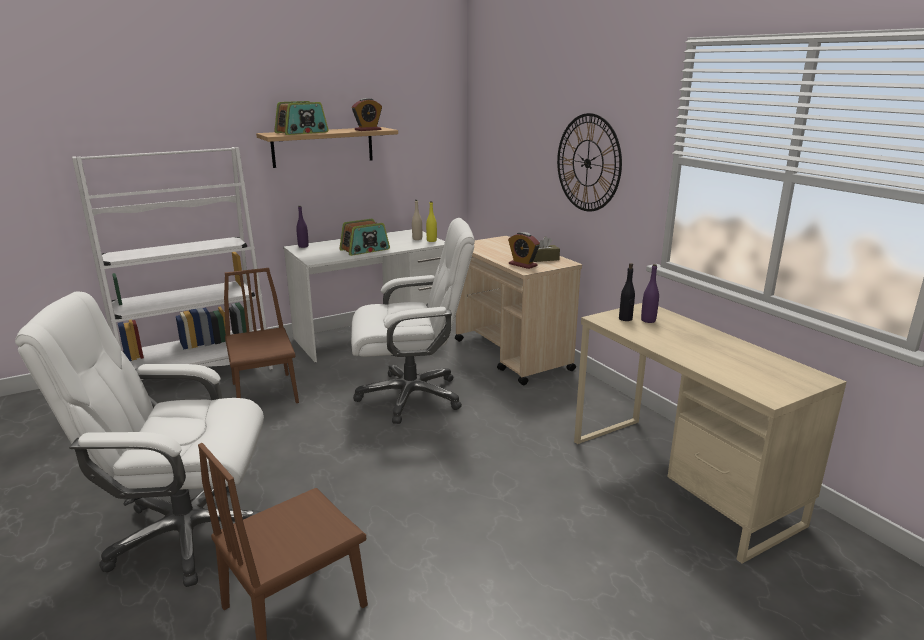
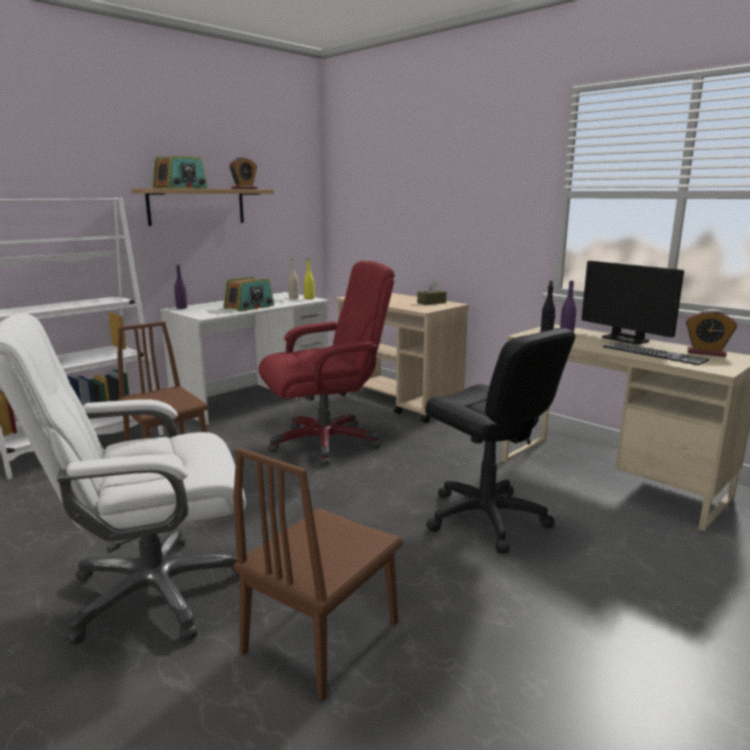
camera: 15 degrees left, 5 degrees down
(412, 396) = (326, 442): white office chair -> red office chair
(515, 508) = (486, 518): none -> black office chair
(523, 265) = (417, 307): alarm clock -> alarm clock (706, 353)
(588, 163) = (469, 210): wall clock -> none
(708, 335) = (625, 339): none -> monitor
(717, 361) = (653, 353): none -> keyboard

